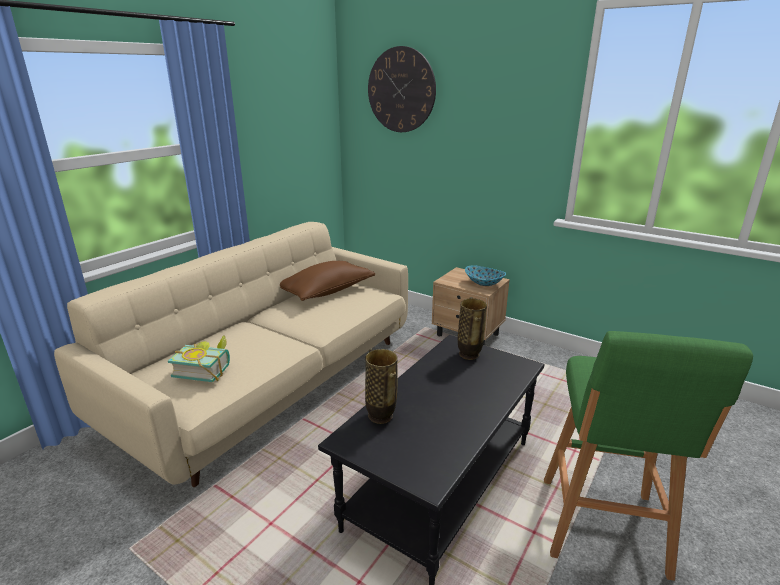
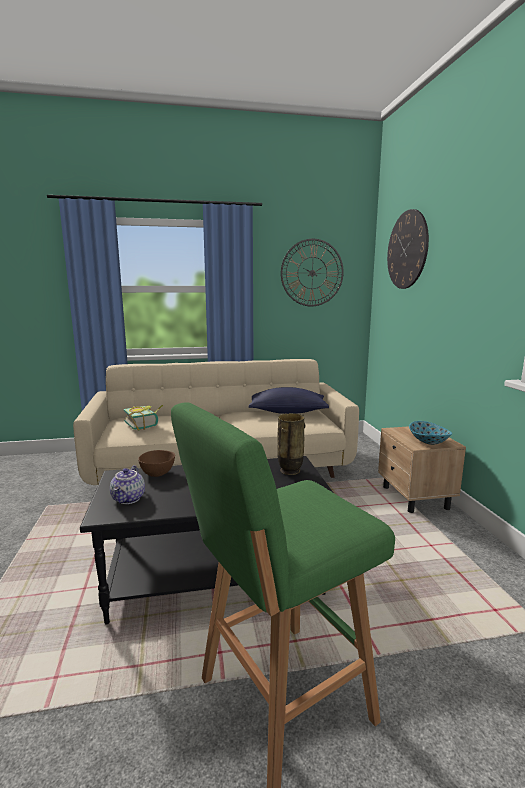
camera: 45 degrees right, 10 degrees down
(287, 114) = (312, 273): none -> wall clock
(326, 291) = (287, 412): brown pillow -> blue pillow
(380, 416) = (158, 474): vase -> brown bowl
(415, 454) = (129, 499): none -> teapot

